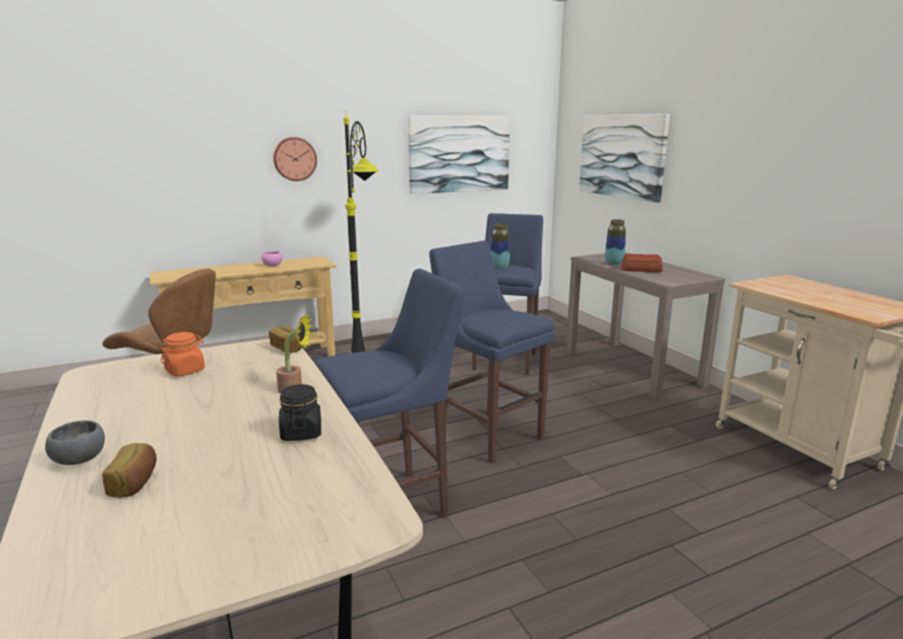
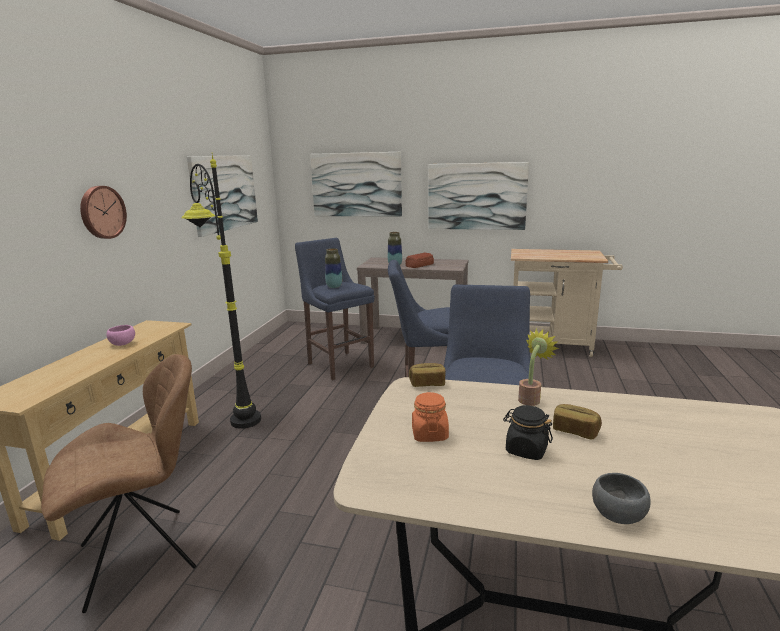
camera: 50 degrees left, 0 degrees up
(135, 483) = (681, 491): bread -> bread (575, 431)
(301, 433) = (621, 413): black jar -> black jar (526, 450)
(751, 184) = (476, 196): none -> picture

